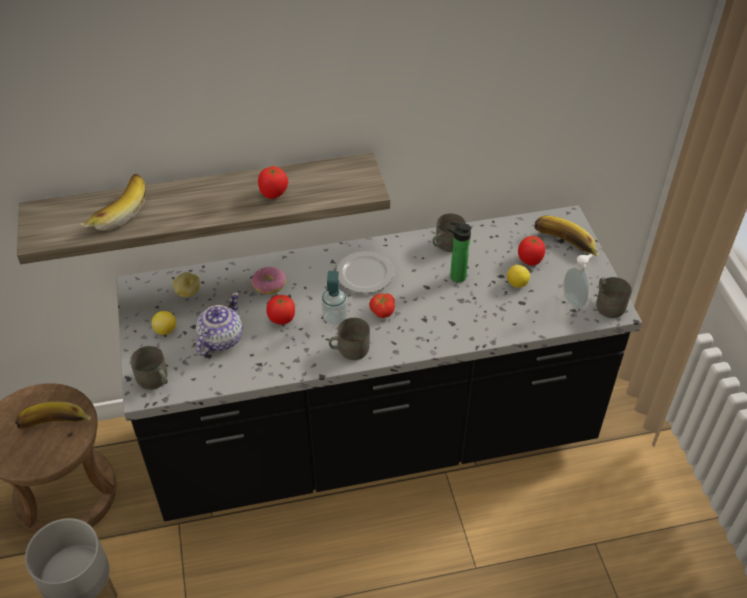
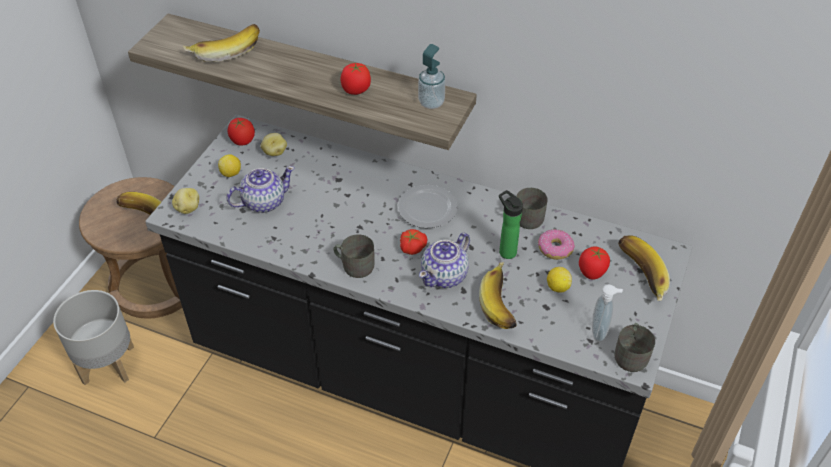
camera: 35 degrees right, 0 degrees up
(155, 380) = (187, 208): grey mug -> potato
(269, 285) = (340, 178): donut -> donut (555, 249)
(281, 319) = (324, 210): tomato -> tomato (242, 141)
(335, 318) = (367, 232): soap dispenser -> soap dispenser (431, 103)
(428, 319) = (445, 275): none -> teapot
(490, 317) = (503, 304): none -> banana

